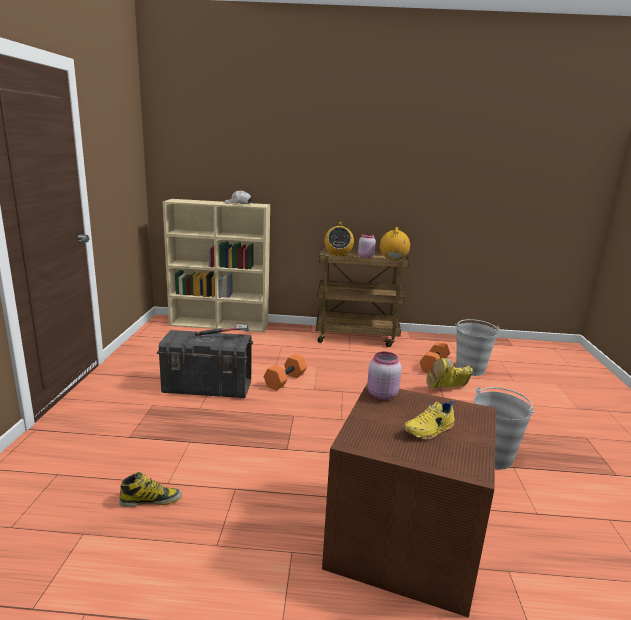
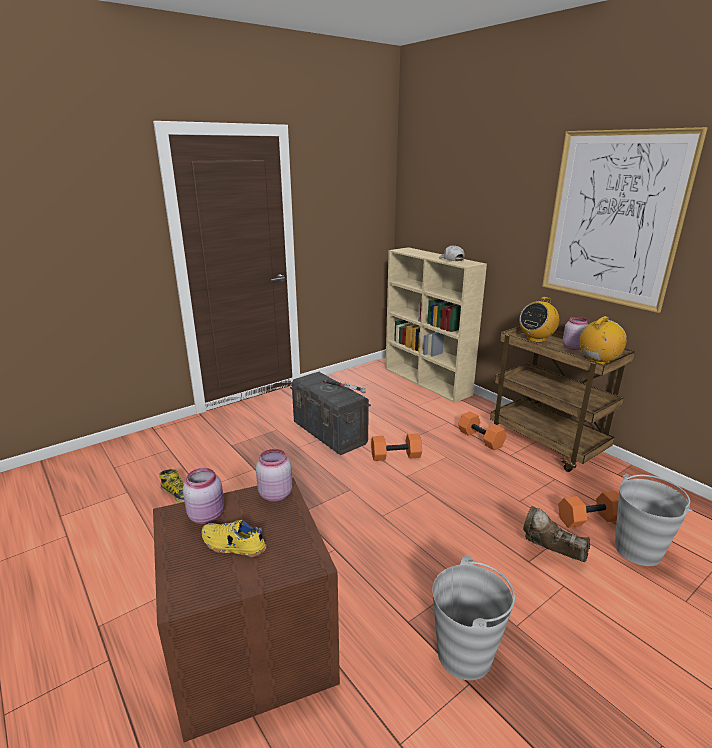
camera: 50 degrees right, 5 degrees up
(318, 348) = (481, 439): none -> orange dumbbell
(374, 160) = (613, 219): none -> picture
(375, 428) = (207, 515): none -> pink jar
(446, 390) = (550, 554): yellow boot -> brown boot

